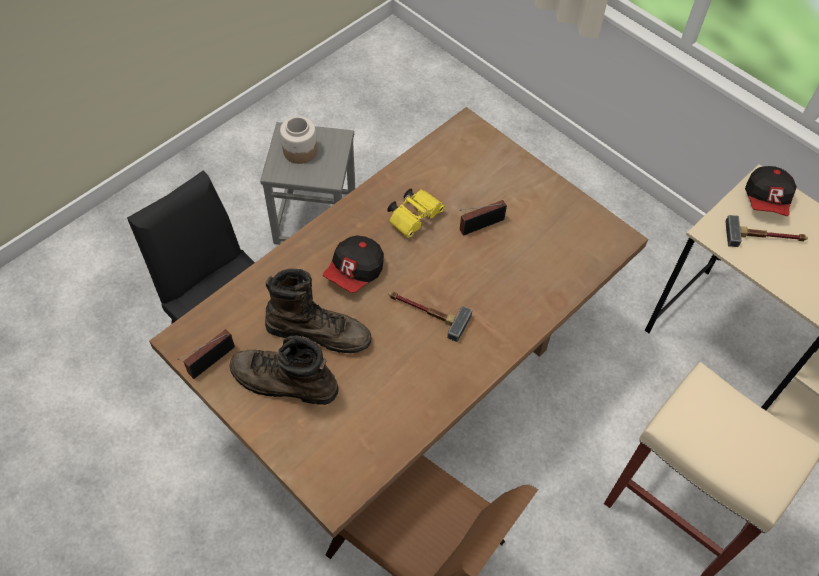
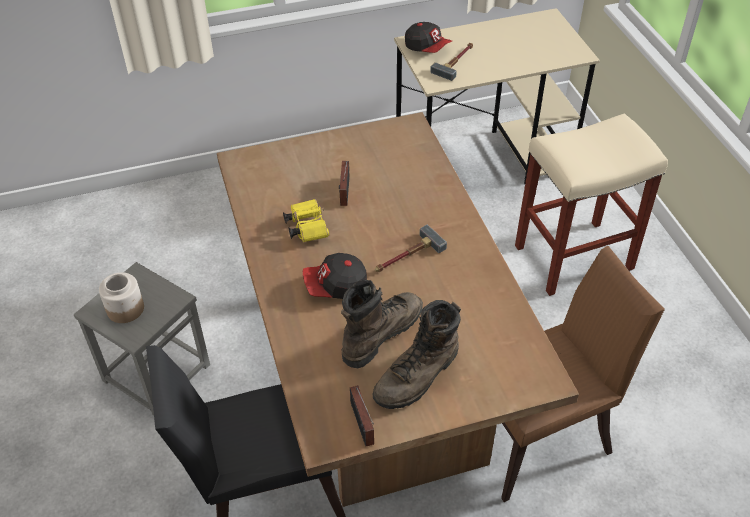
camera: 60 degrees left, 10 degrees down
(355, 272) = (335, 286): cap -> cap turned 105 degrees clockwise

